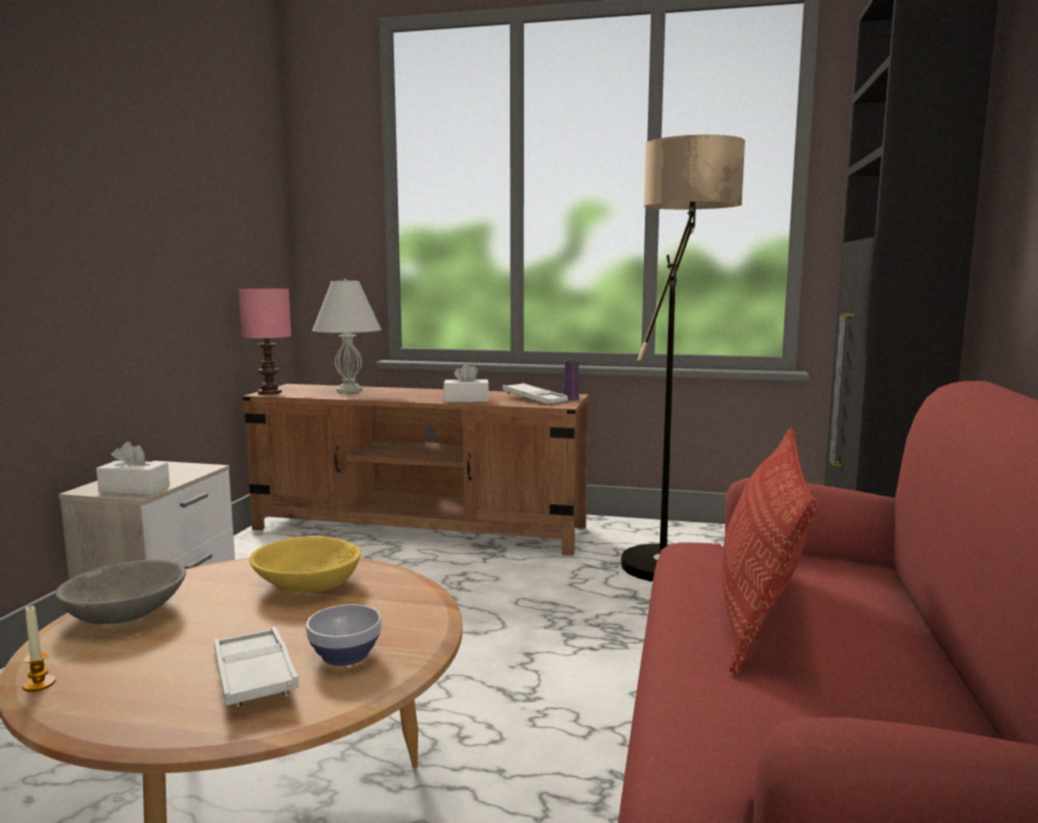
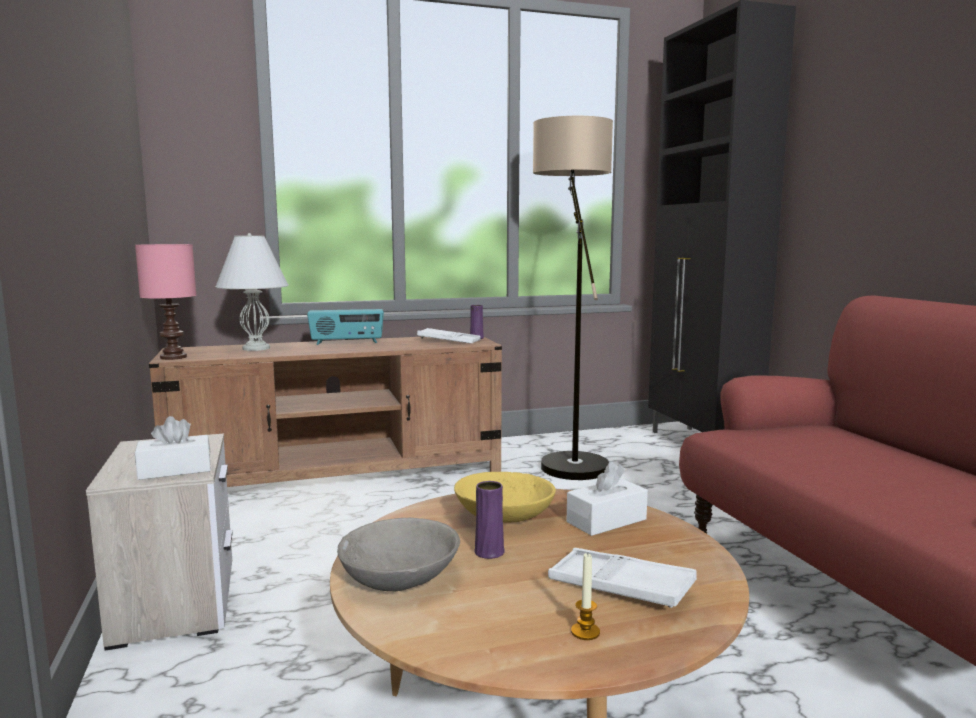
camera: 30 degrees left, 0 degrees up
(39, 684) = (462, 650): candle -> candle (585, 632)
(225, 612) = (489, 552): none -> purple vase
(347, 654) = (651, 554): bowl -> none
(436, 392) = (347, 343): none -> radio
(466, 400) = (394, 346): white tissue box -> white tissue box (606, 521)
(758, 606) = (829, 459): pillow -> none

